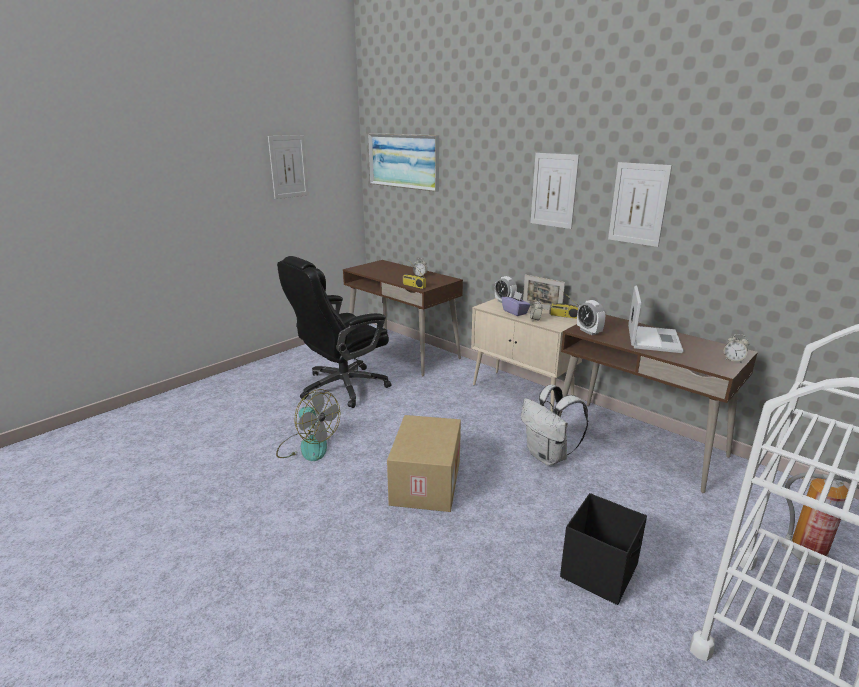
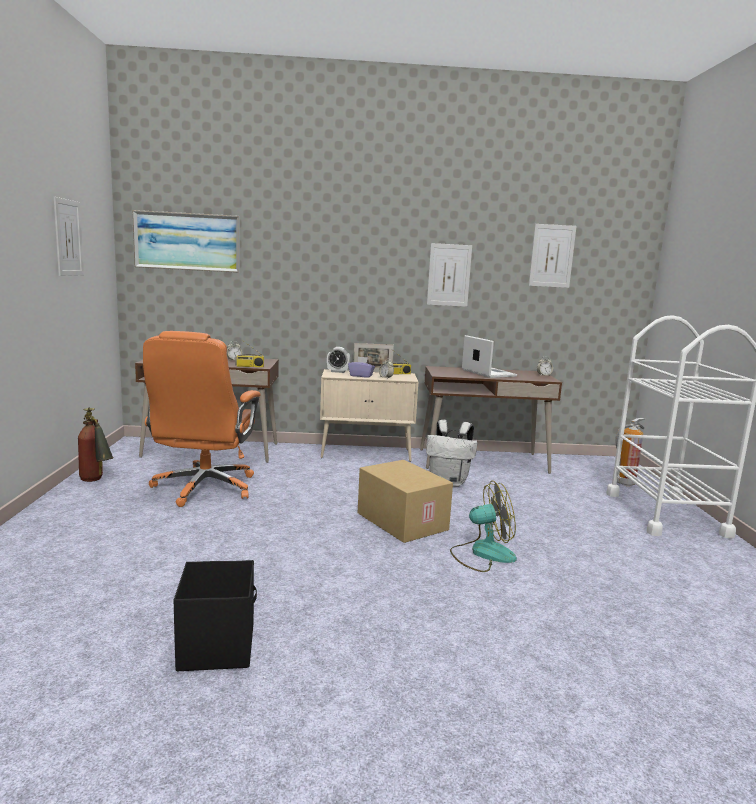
camera: 45 degrees left, 10 degrees down
(294, 359) = (96, 481): none -> fire extinguisher
(308, 446) = (260, 534): fan -> fan (482, 554)
(342, 387) = (204, 488): black office chair -> orange office chair
(554, 190) = (374, 267): picture -> picture (552, 256)
(589, 331) = (447, 374): alarm clock -> none
(600, 571) = (569, 523): black storage box -> black storage box (217, 646)

